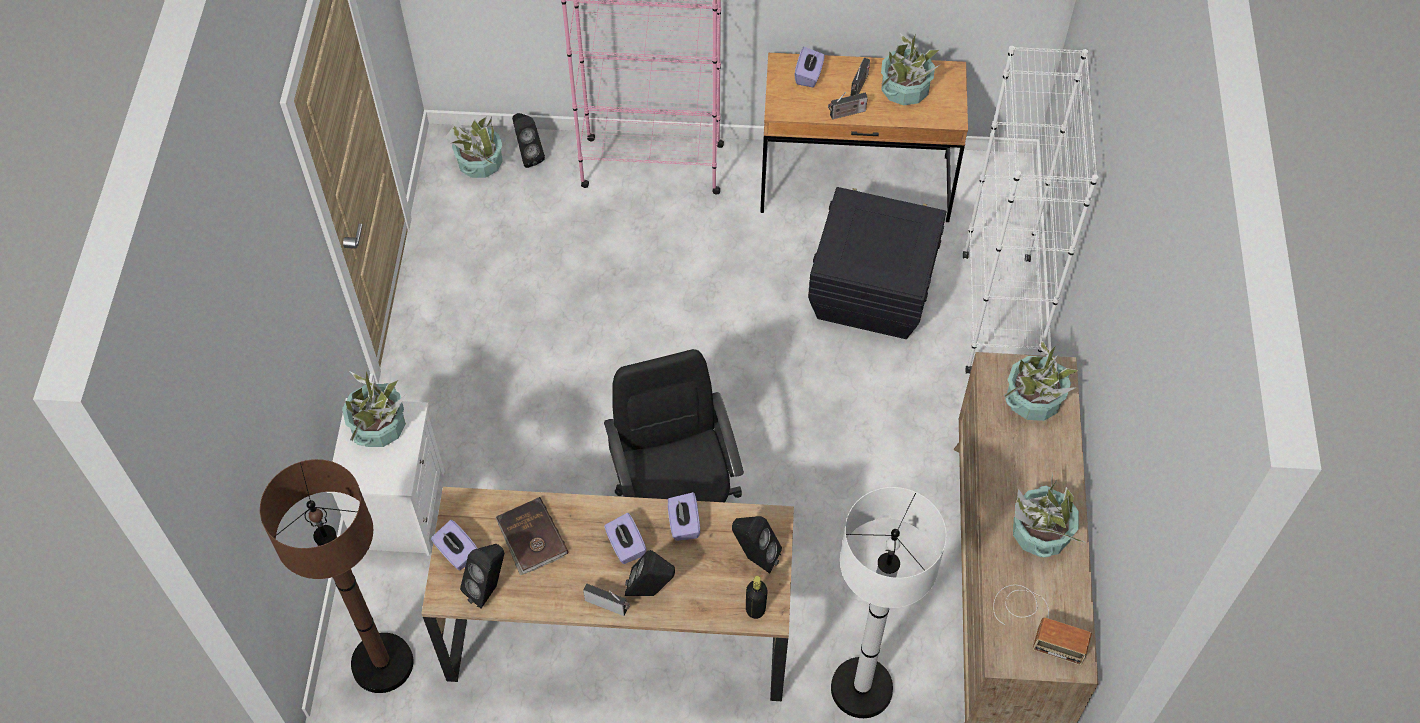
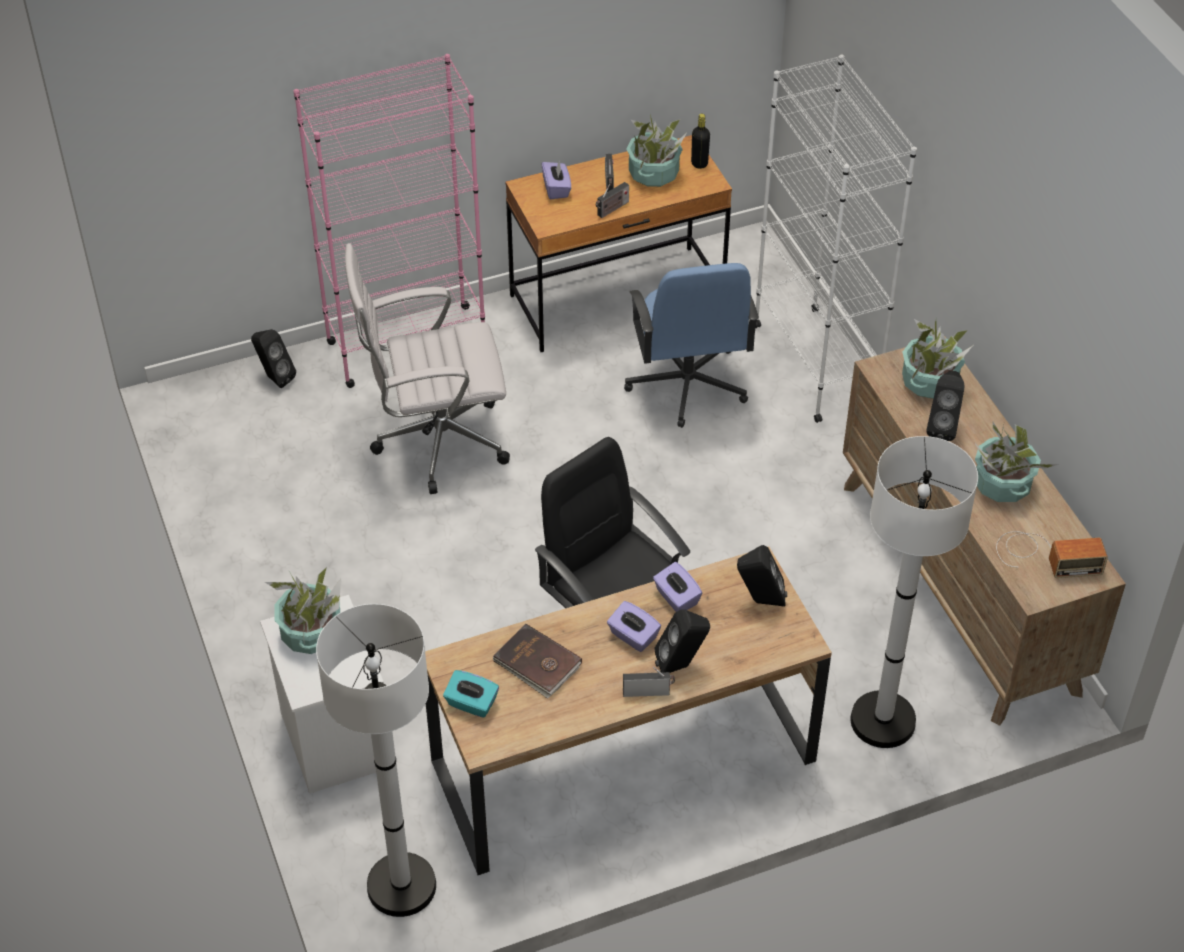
camera: 25 degrees left, 10 degrees down
(382, 663) = (401, 886): brown floor lamp -> white floor lamp
(457, 553) = (471, 704): purple tissue box -> turquoise tissue box
(480, 163) = (228, 400): potted plant -> none
(489, 588) = (523, 722): black speaker -> black speaker (943, 427)
(625, 266) = (435, 443): none -> white office chair
(755, 609) = (788, 643): black bottle -> black bottle (699, 163)
(870, 291) = (687, 384): black storage box -> blue office chair

